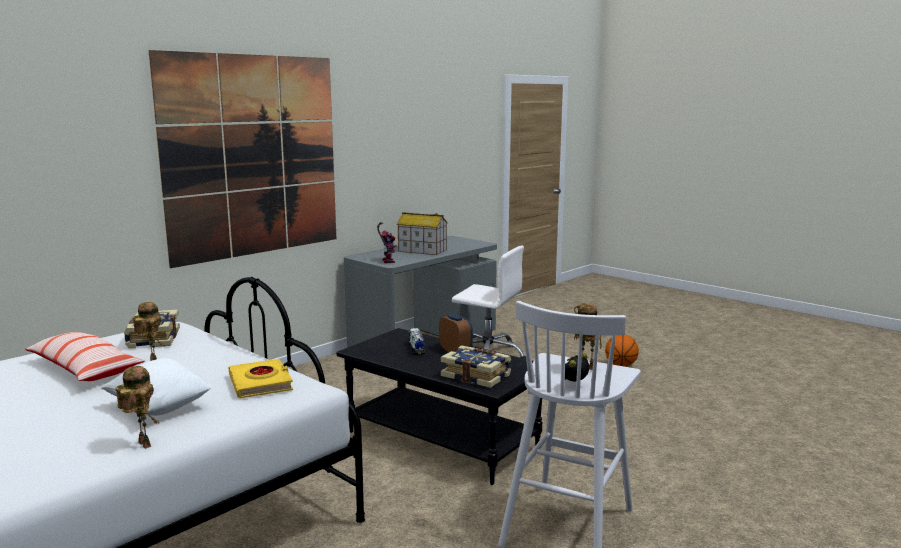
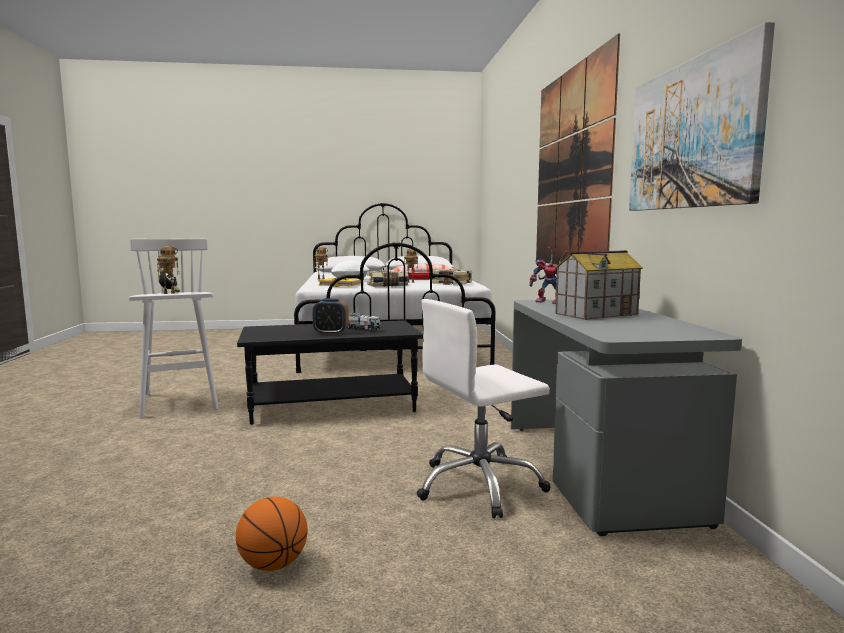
camera: 130 degrees right, 5 degrees down
(406, 145) = (691, 135): none -> picture
(476, 376) = (280, 329): book -> book (387, 286)

